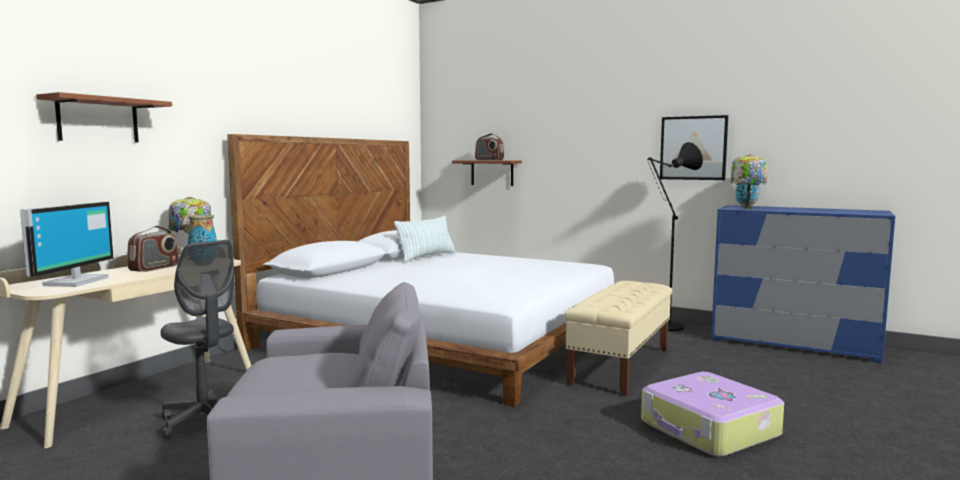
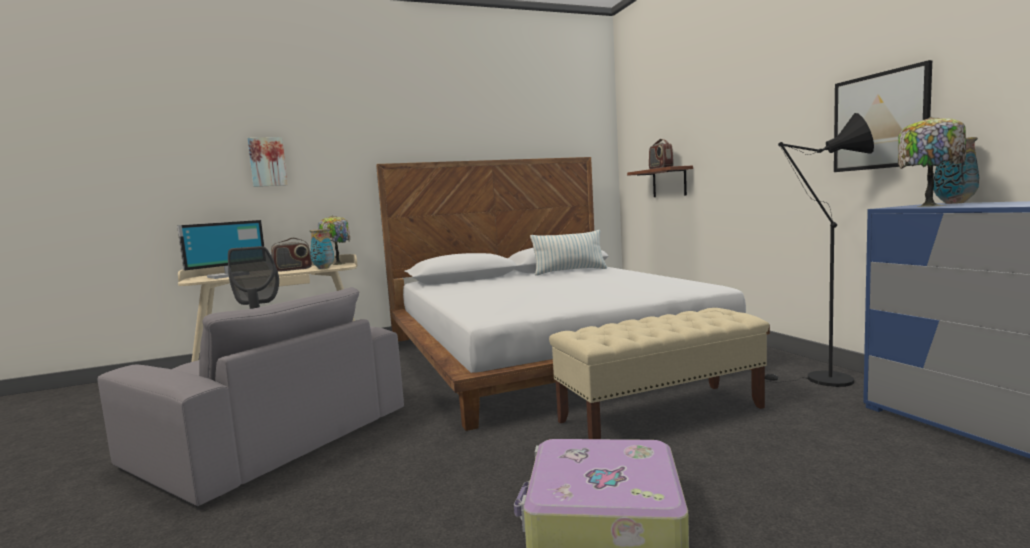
camera: 40 degrees right, 0 degrees up
(98, 120) = (268, 162): brown shelf -> picture

